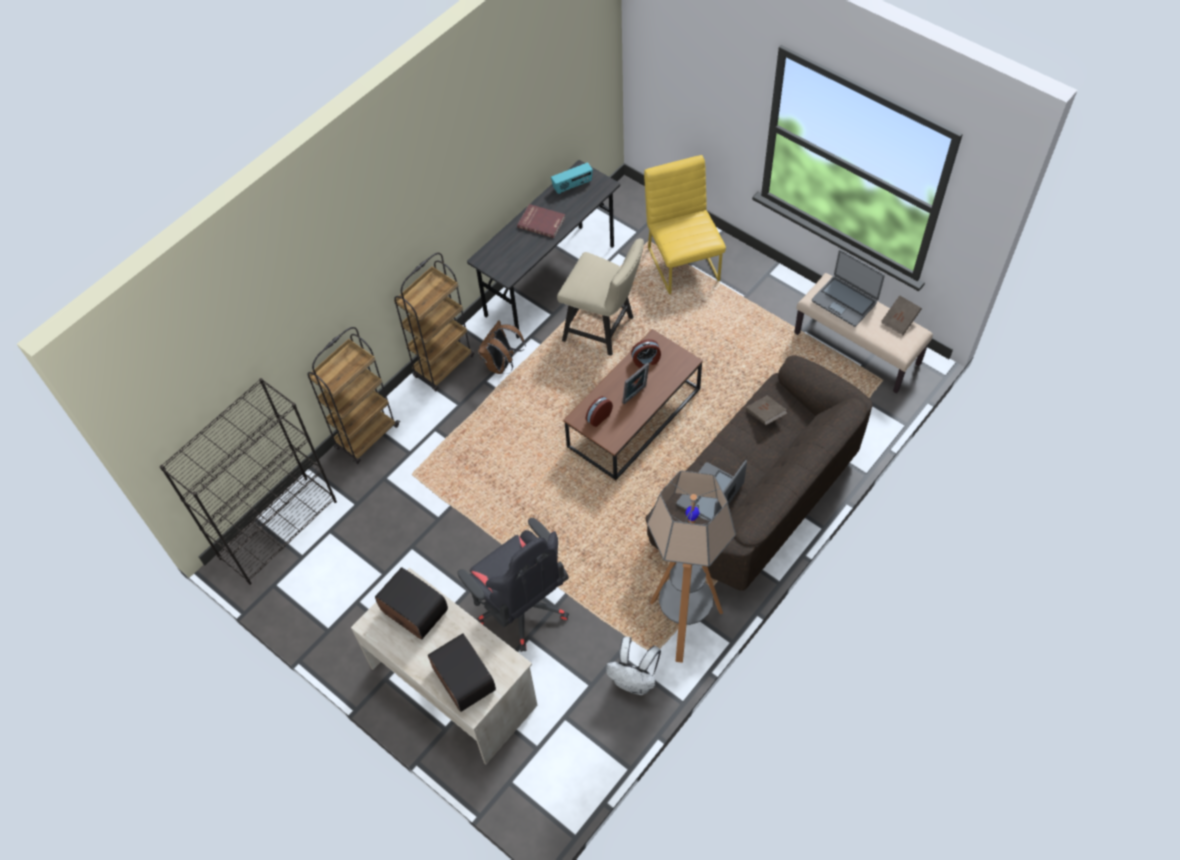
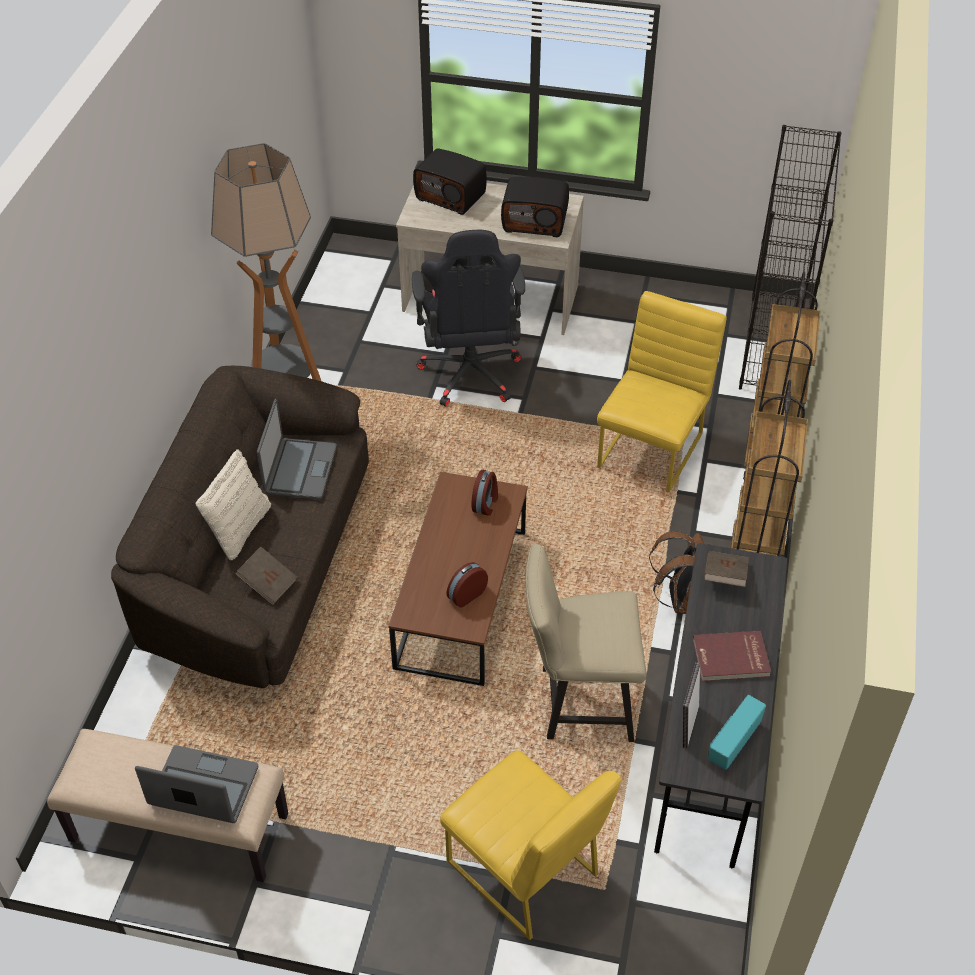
camera: 150 degrees right, 10 degrees down
(437, 477) = (652, 448): none -> yellow chair
(521, 606) = (470, 373): black office chair -> black office chair turned 120 degrees counterclockwise
(635, 395) = (454, 546): picture frame -> picture frame (687, 725)
(635, 681) = (317, 357): white backpack -> none
(770, 462) = (239, 530): none -> beige pillow
(899, 320) = (104, 788): brown book -> brown book (724, 577)

